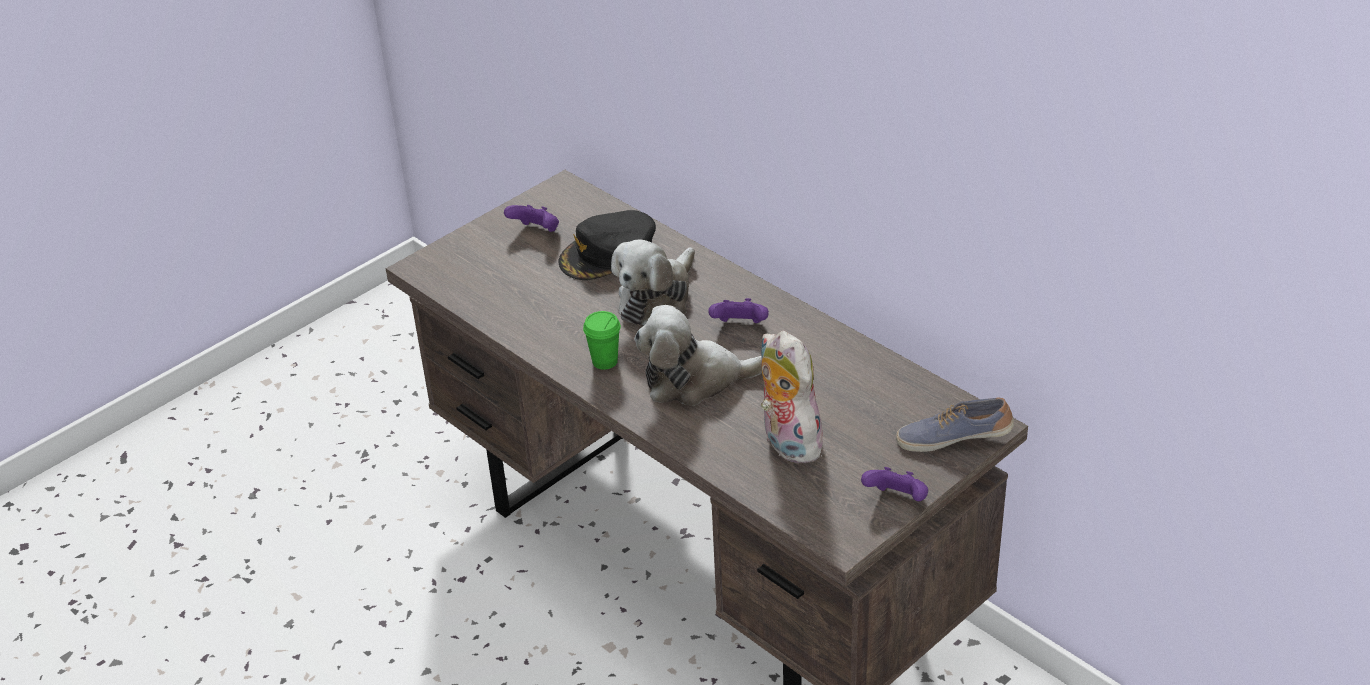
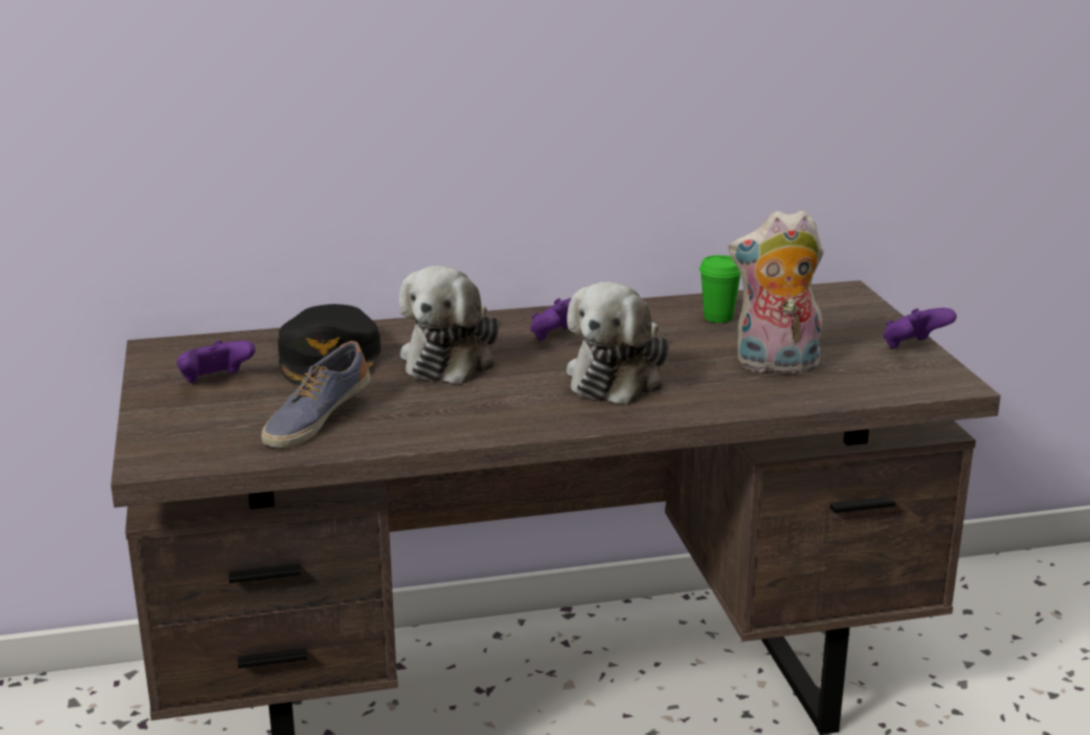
camera: 60 degrees left, 15 degrees down
(605, 361) = (520, 410): green cup -> green cup (718, 317)
(657, 299) = (452, 359): plush toy -> plush toy turned 45 degrees clockwise
(953, 438) = (848, 306): shoe -> shoe (316, 419)

